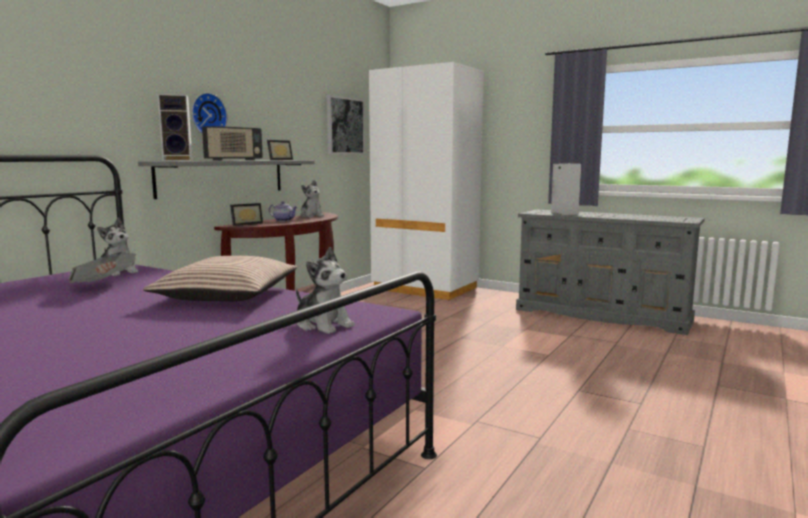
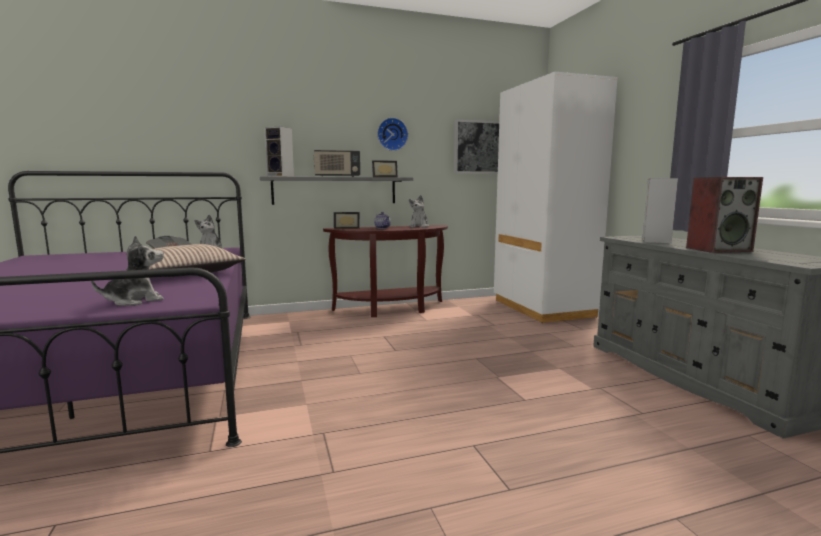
camera: 40 degrees right, 0 degrees up
(207, 115) = (322, 142): wall clock -> wall clock (392, 134)
(323, 325) = (135, 301): plush toy -> plush toy turned 120 degrees counterclockwise
(619, 216) = (718, 249): none -> speaker

